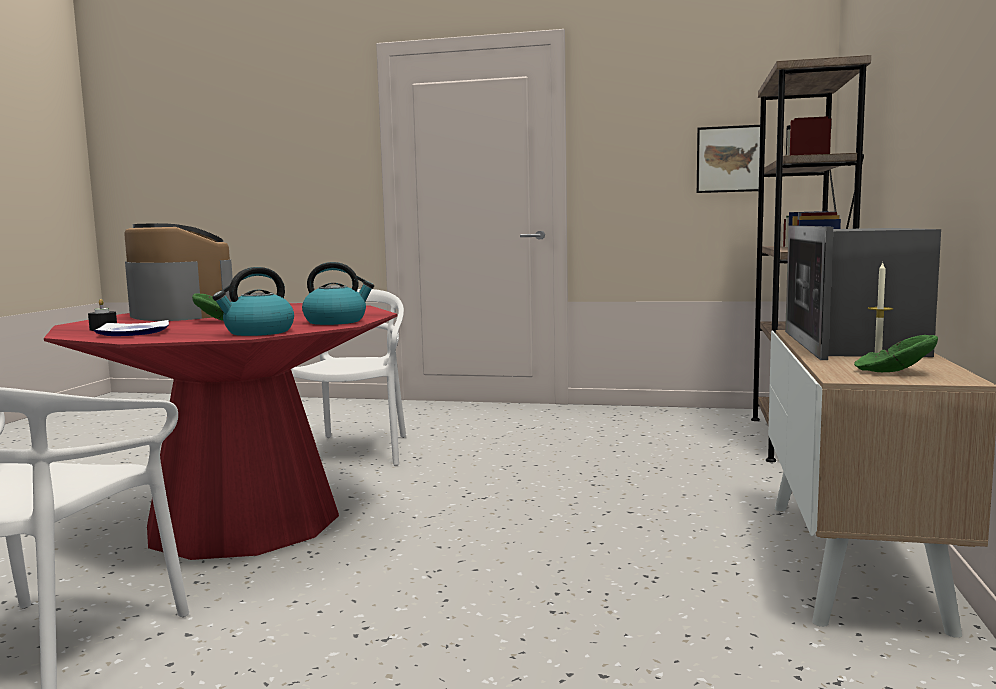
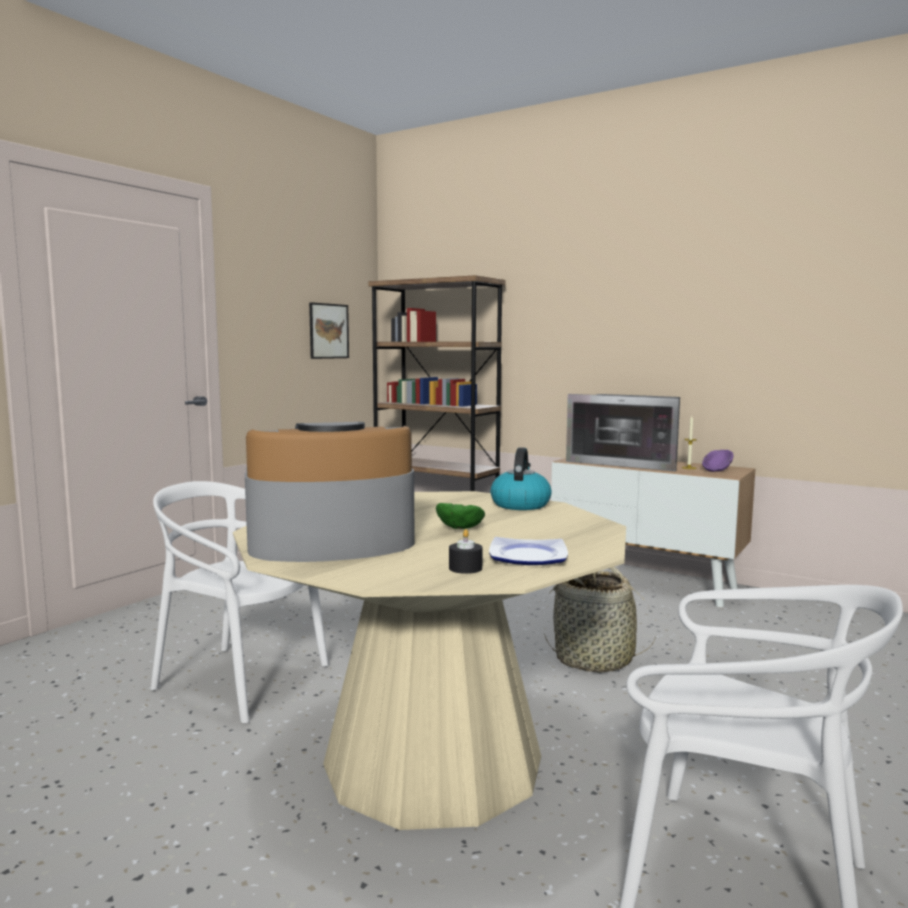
camera: 70 degrees left, 0 degrees up
(244, 521) = (433, 760): red dining table -> beige dining table
(258, 332) = (578, 523): kettle -> none
(496, 555) = (595, 659): none -> basket
(892, 371) = (715, 470): green bowl -> purple bowl

